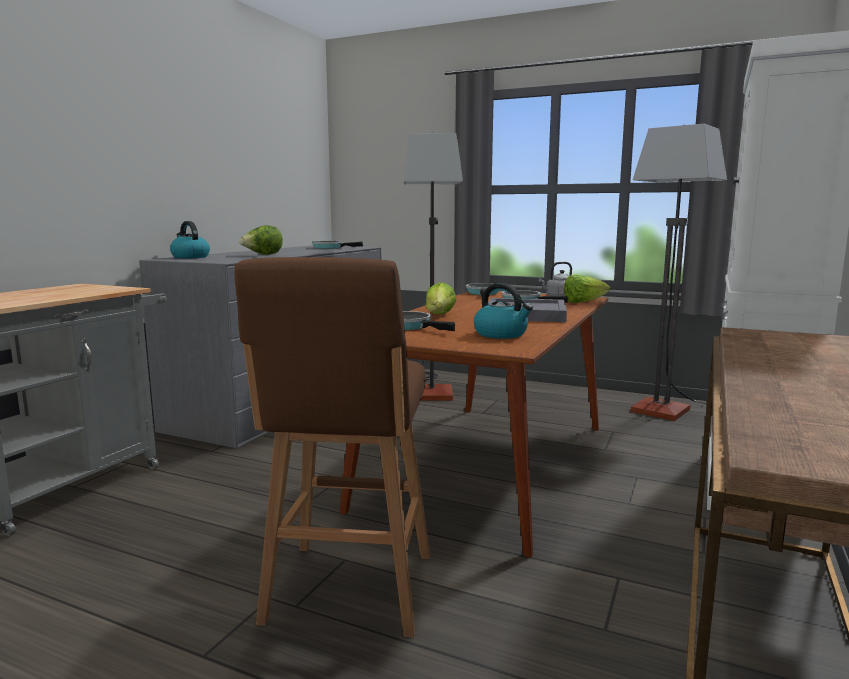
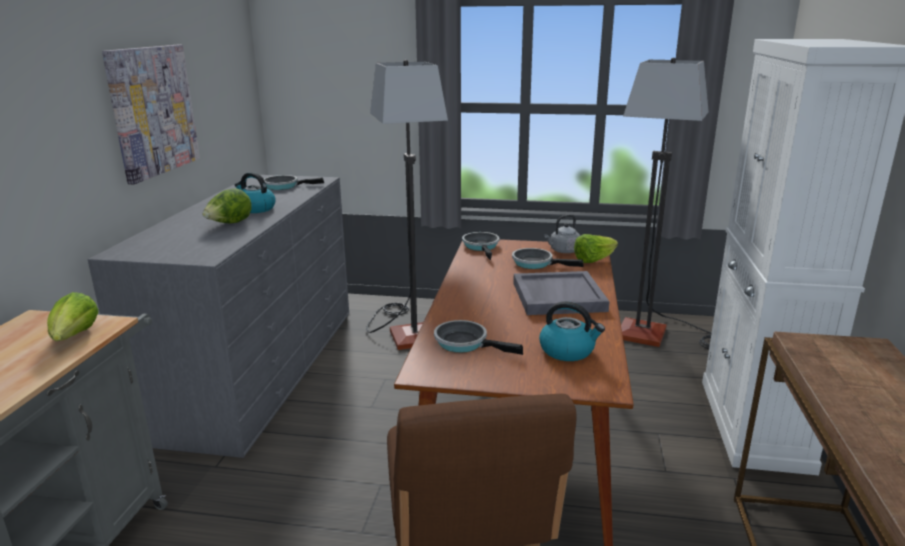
camera: 15 degrees left, 10 degrees up
(190, 257) = (146, 242): kettle -> kettle (255, 209)
(221, 166) = (153, 111): none -> picture
(439, 316) = (476, 311): lettuce -> lettuce (74, 337)

